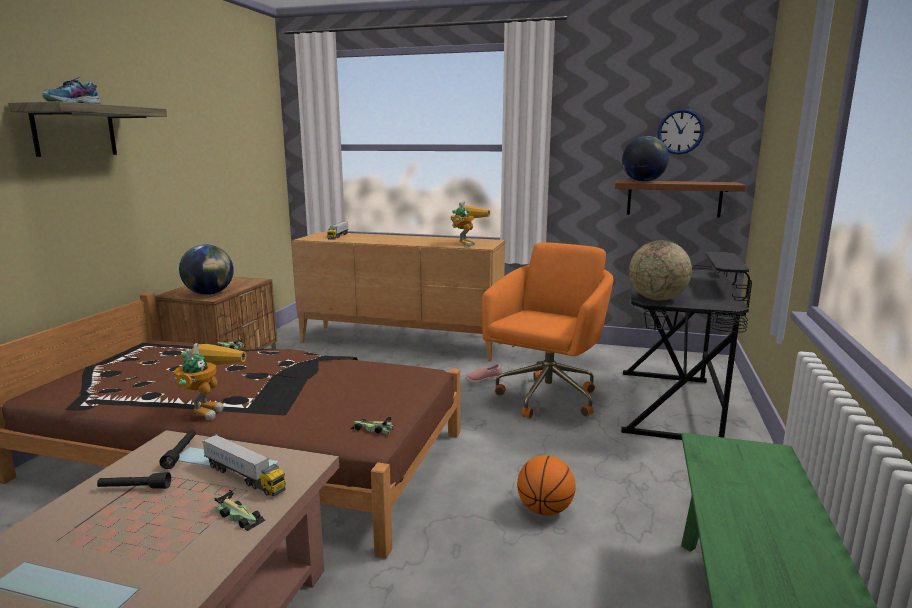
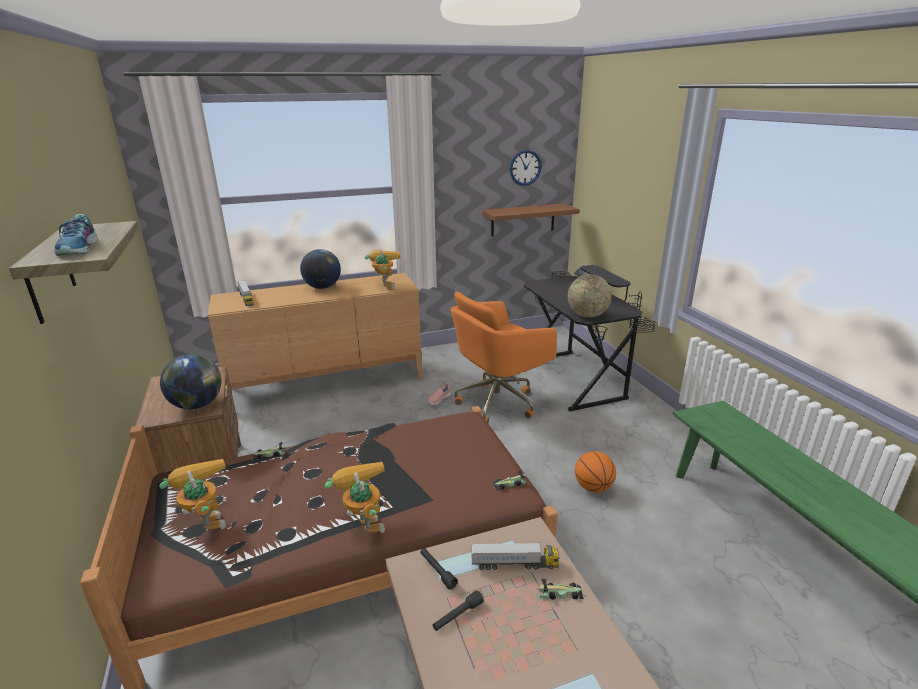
camera: 35 degrees left, 10 degrees up
(123, 369) = (205, 520): none -> toy robot
(545, 401) = (499, 402): orange office chair -> orange office chair turned 120 degrees counterclockwise
(643, 181) = (508, 211): globe -> globe (322, 287)

